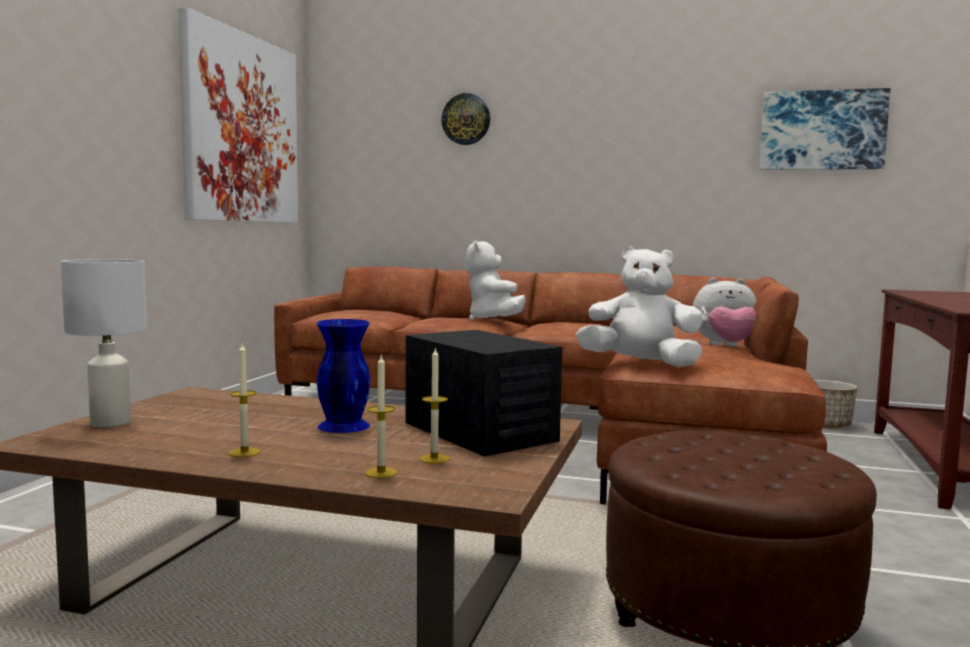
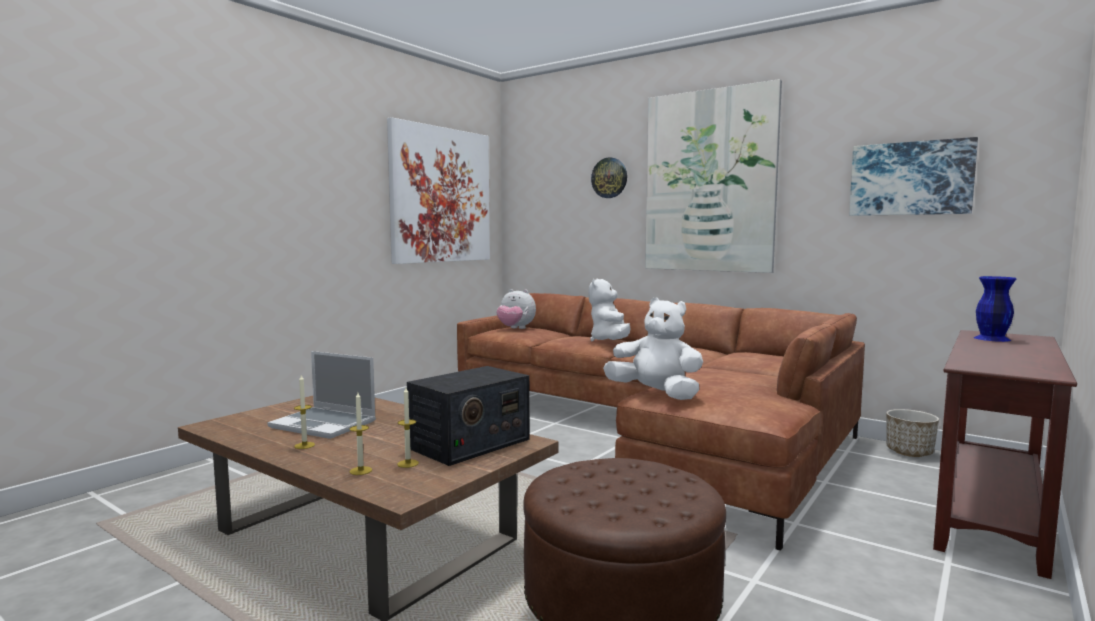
camera: 20 degrees right, 0 degrees up
(112, 423) = (263, 415): white table lamp -> none
(235, 426) = (325, 424): none -> laptop
(342, 426) = (389, 430): blue vase -> blue vase (991, 338)
(480, 432) = (469, 444): radio -> radio turned 60 degrees clockwise
(596, 127) = (709, 181): none -> picture
(725, 347) = (767, 379): plush toy -> plush toy (515, 329)

